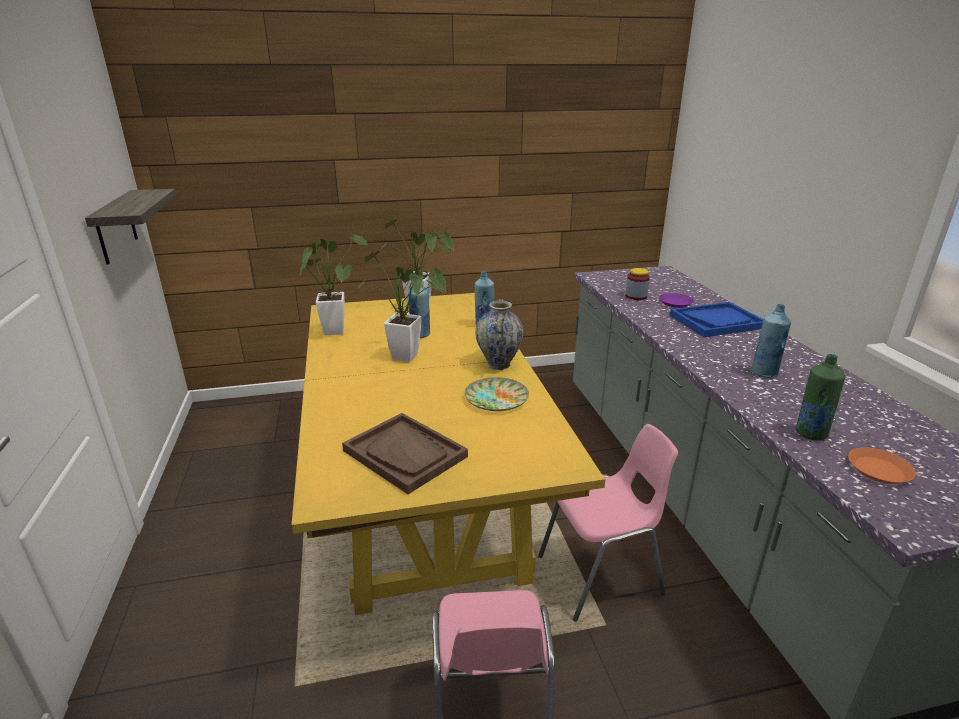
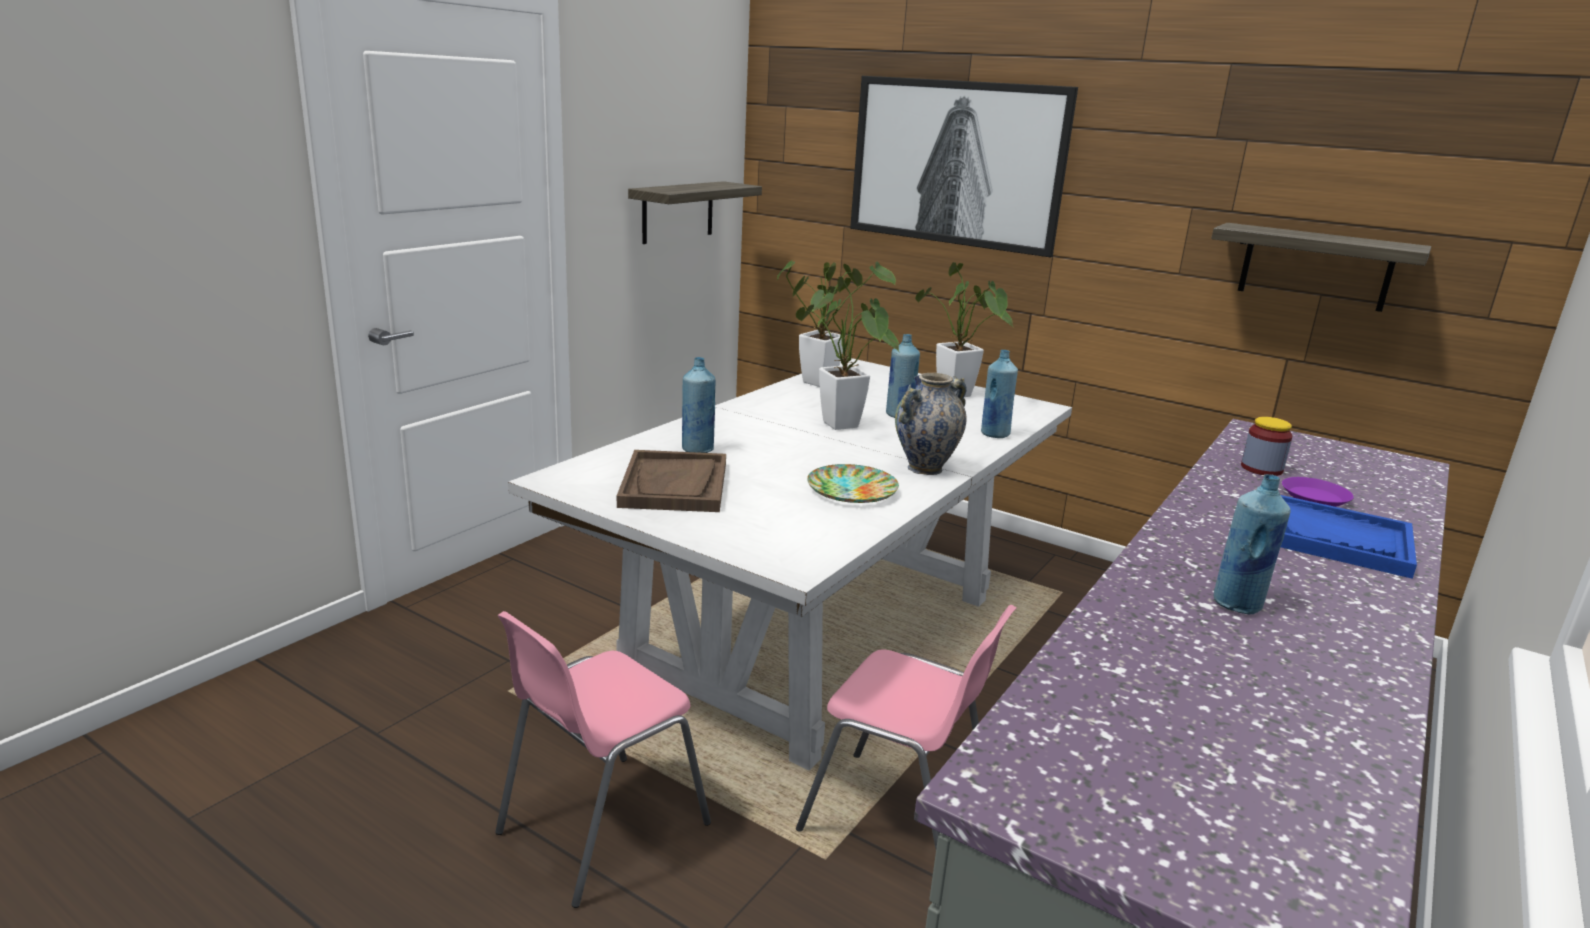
camera: 45 degrees right, 5 degrees down
(337, 147) = (955, 163): none -> picture
(364, 419) = (697, 450): none -> blue bottle
(426, 502) = (816, 638): yellow dining table -> white dining table
(569, 178) = (1315, 267): none -> shelf
(810, 433) = (1119, 672): green bottle -> none
(878, 470) = (1117, 745): orange plate -> none

